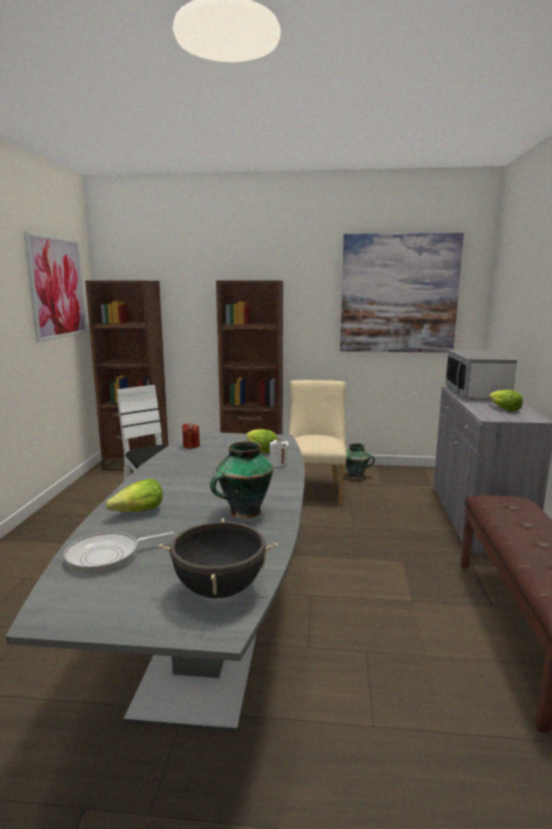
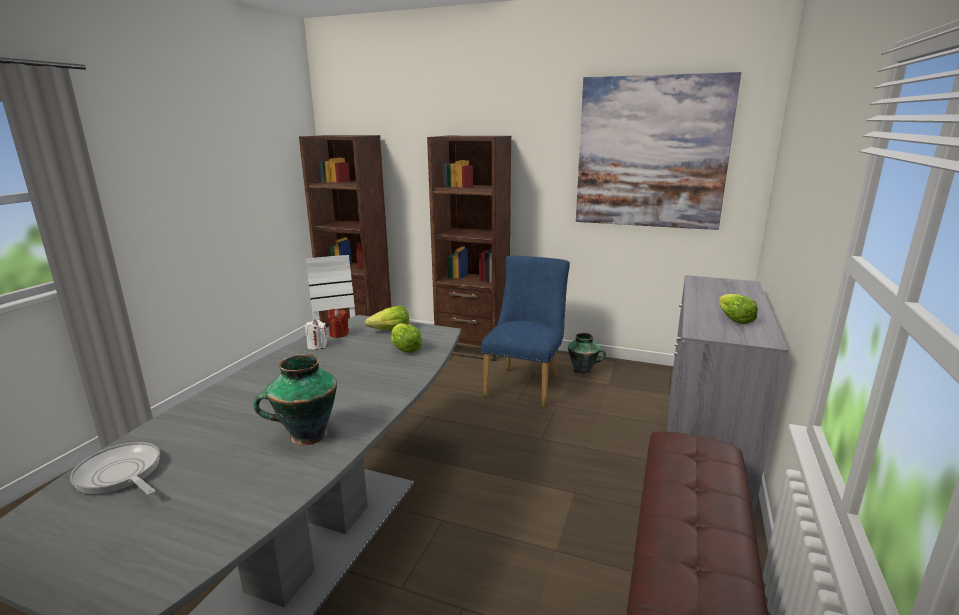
camera: 15 degrees right, 5 degrees up
(58, 287) = (266, 145): picture -> none
(107, 556) = (121, 475): frying pan -> frying pan turned 45 degrees clockwise
(139, 512) = (204, 419): lettuce -> lettuce (390, 330)
(219, 590) = (179, 545): black cooking pot -> none
(278, 464) = (406, 370): white candle -> white candle (317, 346)
(315, 489) = (525, 383): beige chair -> blue chair
(477, 393) = (720, 291): microwave -> none

